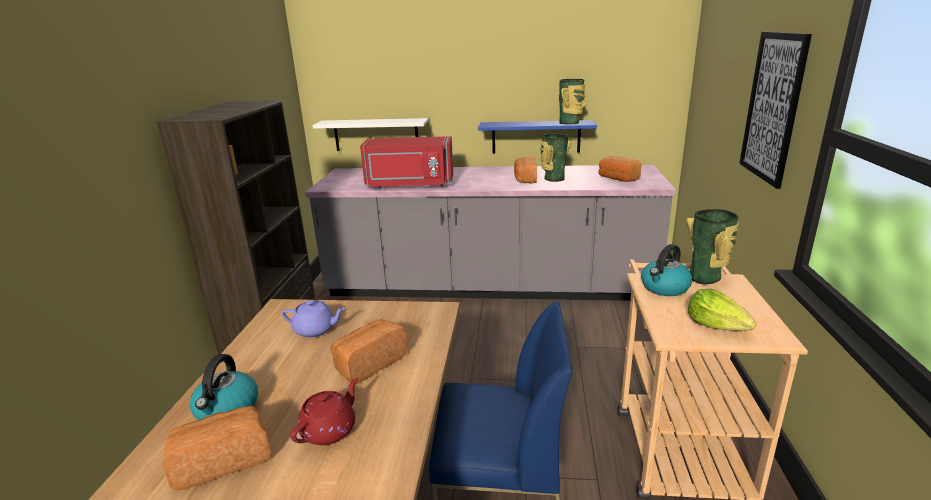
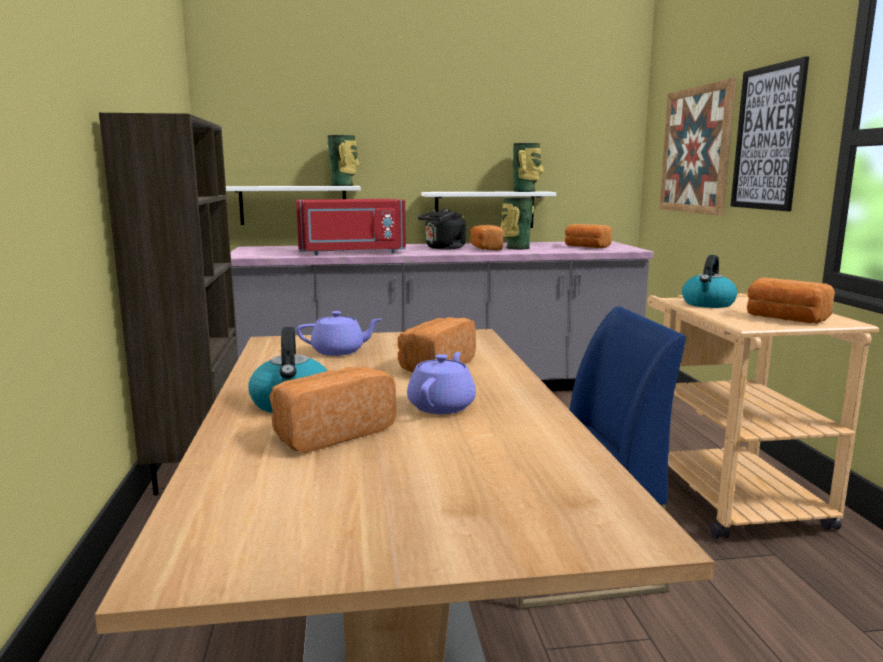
camera: 15 degrees left, 10 degrees down
(330, 430) = (442, 406): red teapot -> purple teapot
(490, 177) = (443, 248): none -> black kettle
(536, 137) = (484, 210): blue shelf -> white shelf
(707, 277) = (741, 297): vase -> vase (343, 185)
(717, 326) = (784, 319): lettuce -> bread
(723, 96) = (696, 150): none -> picture

